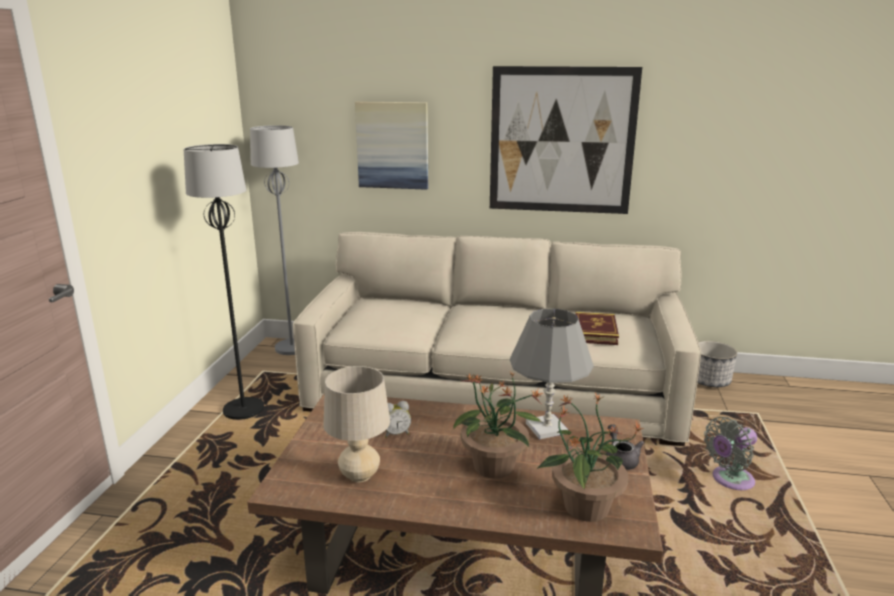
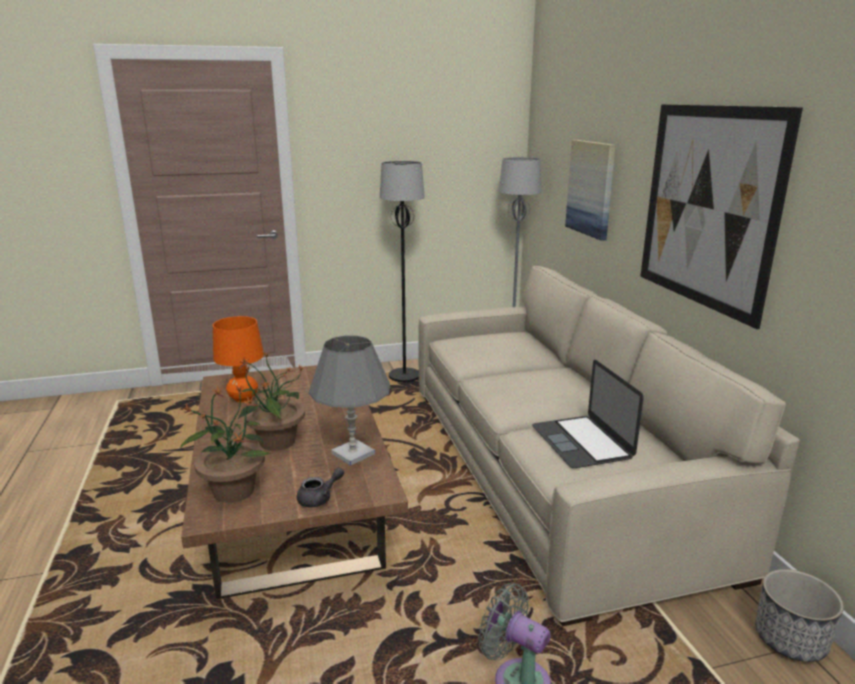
camera: 65 degrees right, 0 degrees up
(360, 475) = (243, 398): beige table lamp -> orange table lamp
(396, 433) = (305, 397): alarm clock -> none
(595, 332) = (581, 441): book -> laptop

